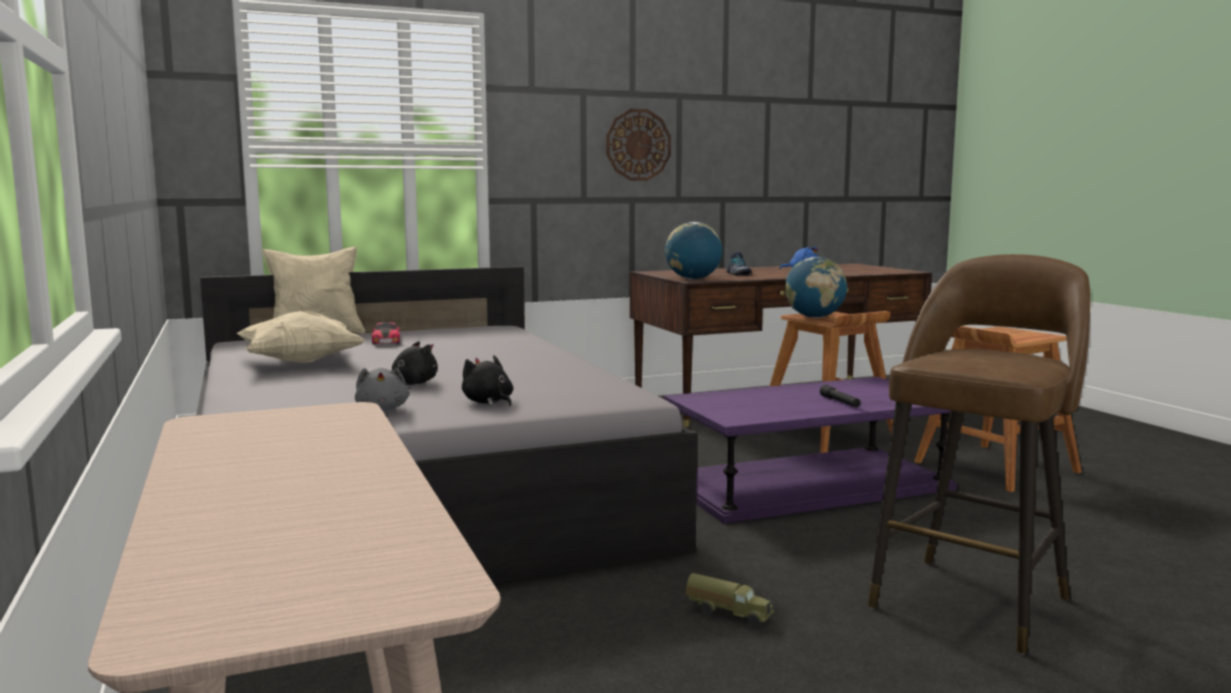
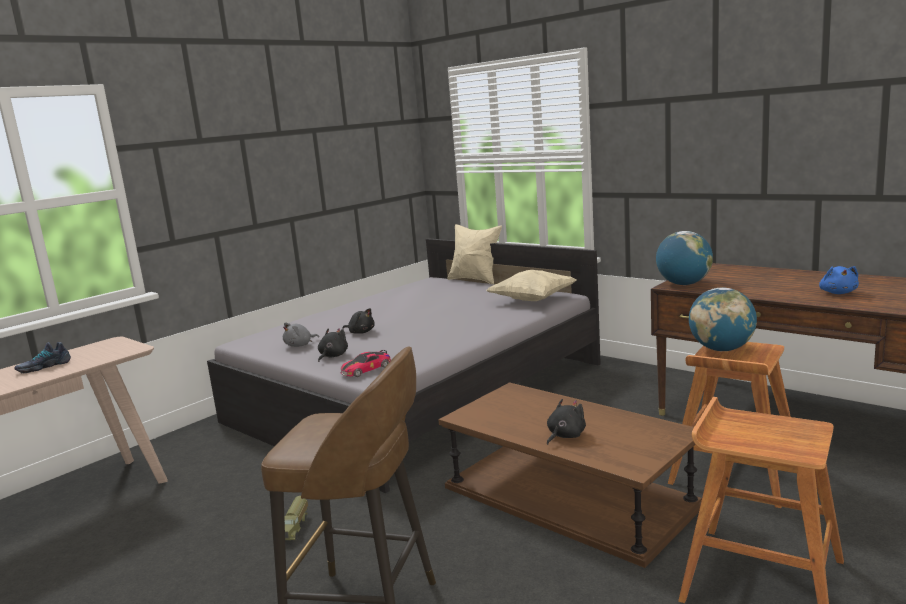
camera: 65 degrees right, 5 degrees up
(301, 362) = (392, 302): beige pillow -> beige pillow (532, 300)
(386, 341) = (471, 294): toy car -> toy car (366, 369)
(638, 145) = (718, 144): wall clock -> none
(738, 274) = (761, 283): shoe -> shoe (44, 367)
(806, 485) = (567, 496): purple coffee table -> brown coffee table
(840, 402) = (565, 436): black flashlight -> black plush toy

